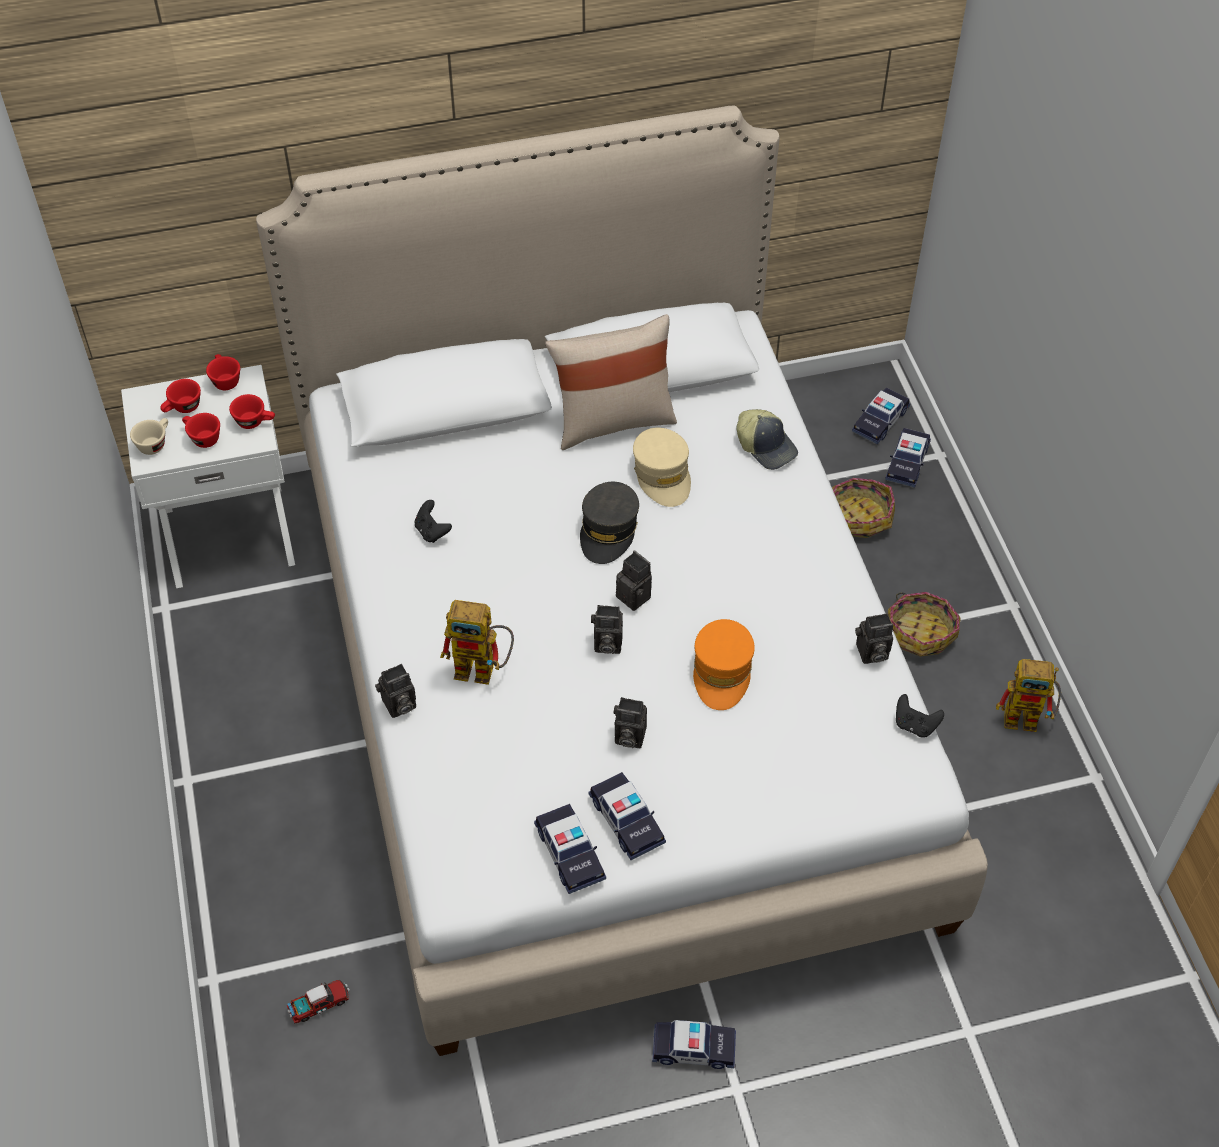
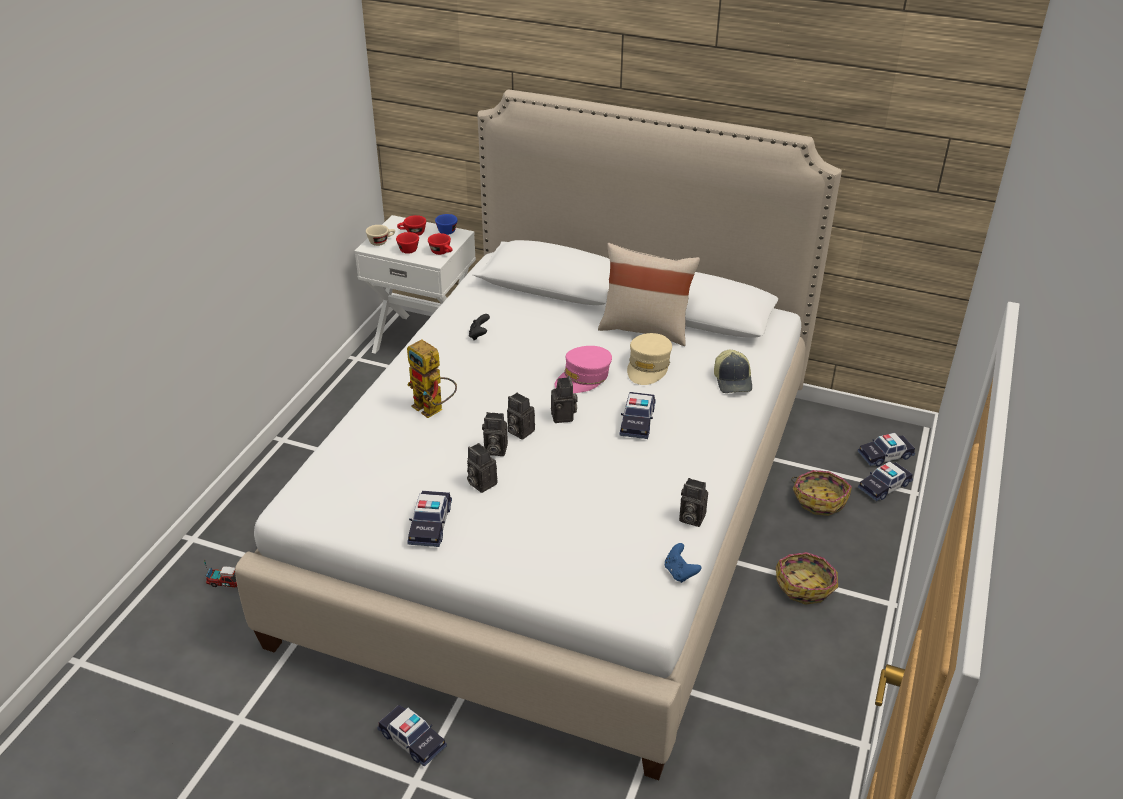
camera: 35 degrees right, 15 degrees down
(224, 380) = (447, 230): red cup -> blue cup
(398, 706) = (367, 404): camera -> camera (494, 450)
(569, 853) = (377, 522): toy car -> toy car (637, 421)
(608, 530) = (583, 378): grey cap -> pink cap
(722, 671) = (577, 479): orange cap -> none
(915, 725) = (680, 573): black game controller -> blue game controller
(1028, 718) = (842, 678): toy robot -> none

